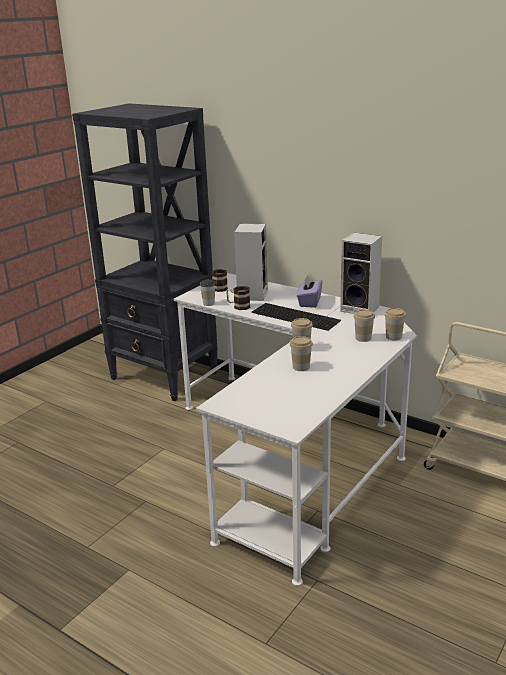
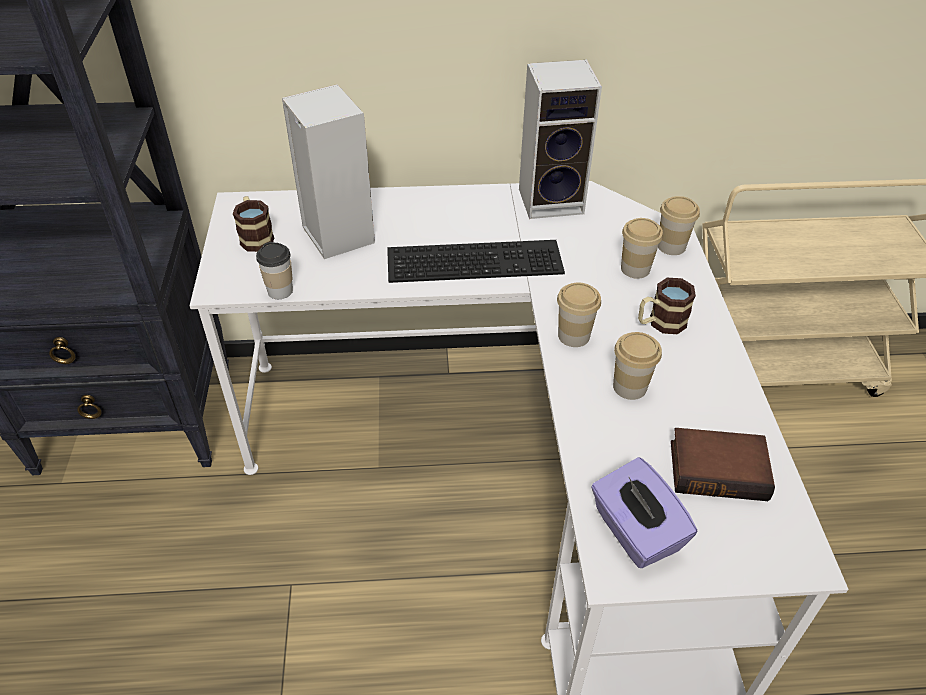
camera: 40 degrees left, 20 degrees up
(238, 306) = (346, 275): mug -> mug (660, 323)
(300, 398) = (719, 468): none -> book
(309, 302) = (456, 216): purple tissue box -> purple tissue box (635, 531)

